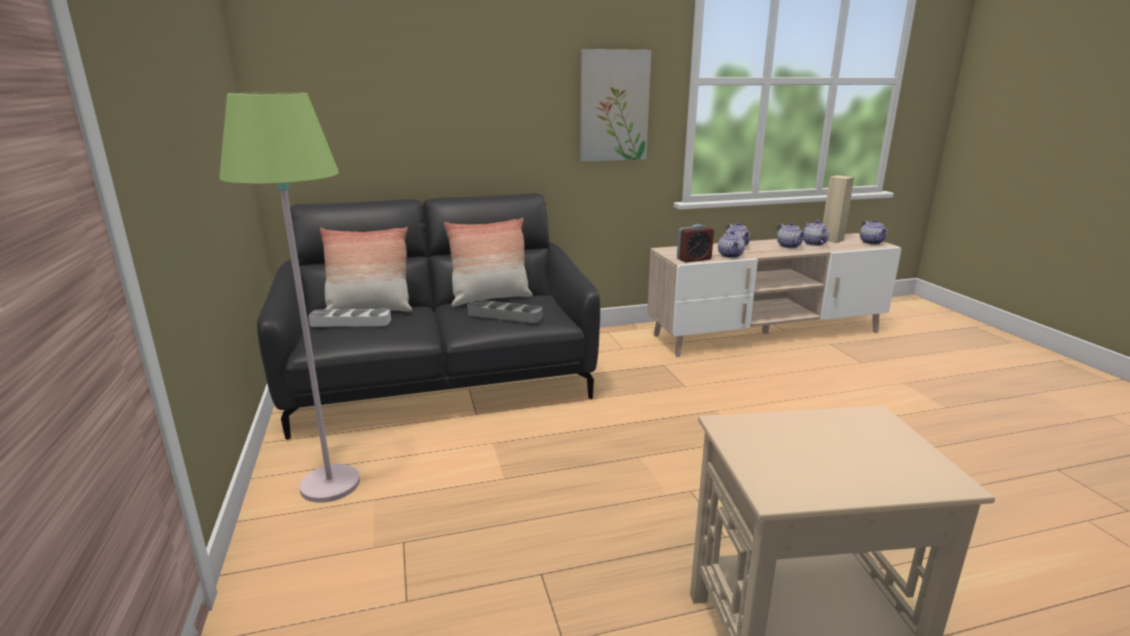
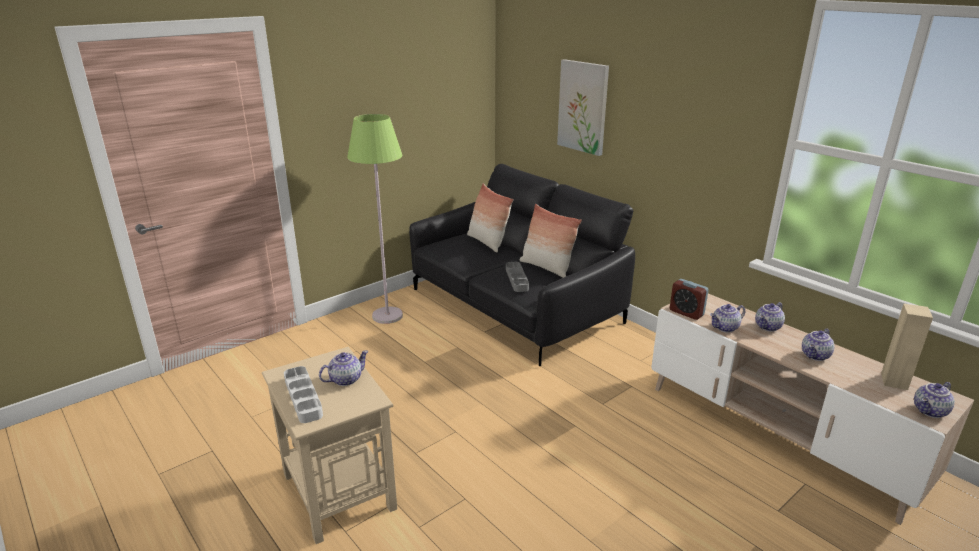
camera: 65 degrees right, 5 degrees up
(351, 322) = (463, 243): grey tray -> grey tray (303, 397)
(613, 106) = (706, 149): picture -> picture (583, 107)
(814, 243) = (853, 370): teapot -> teapot (345, 379)

